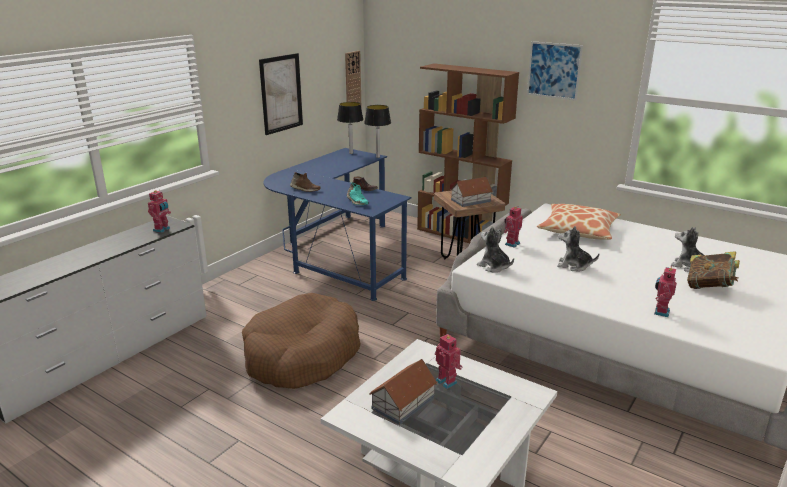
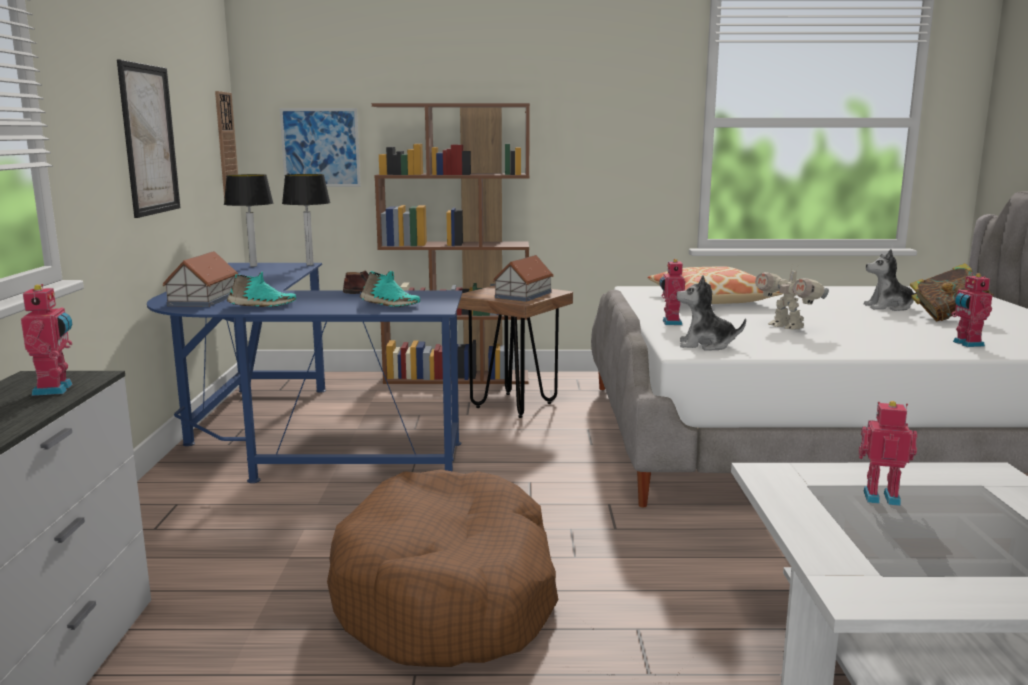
camera: 35 degrees left, 10 degrees down
(305, 189) = (262, 306): brown shoe -> turquoise shoe
(402, 403) = (891, 545): toy house -> toy house (202, 300)
(554, 70) = (581, 98): picture -> picture (320, 147)
(573, 266) = (787, 327): plush toy -> toy robot

